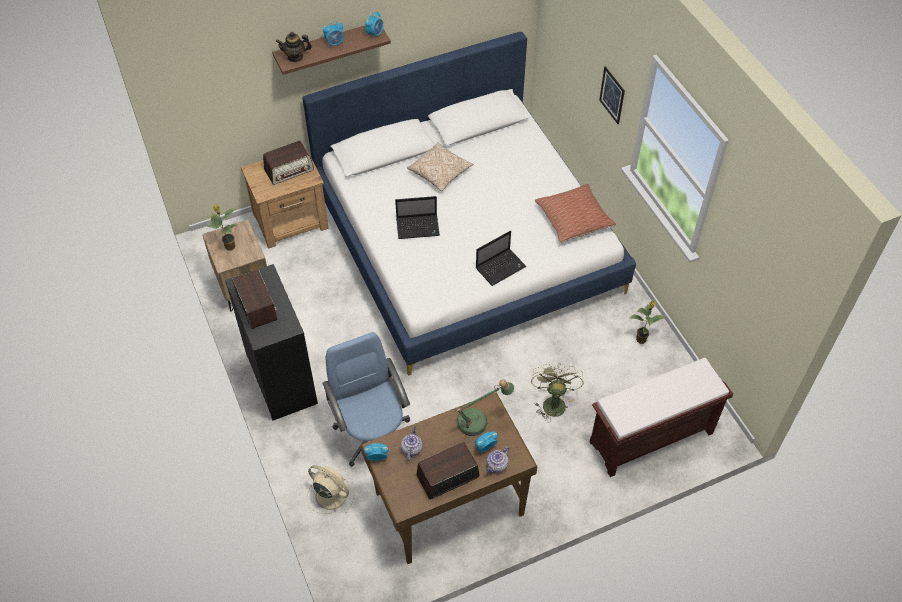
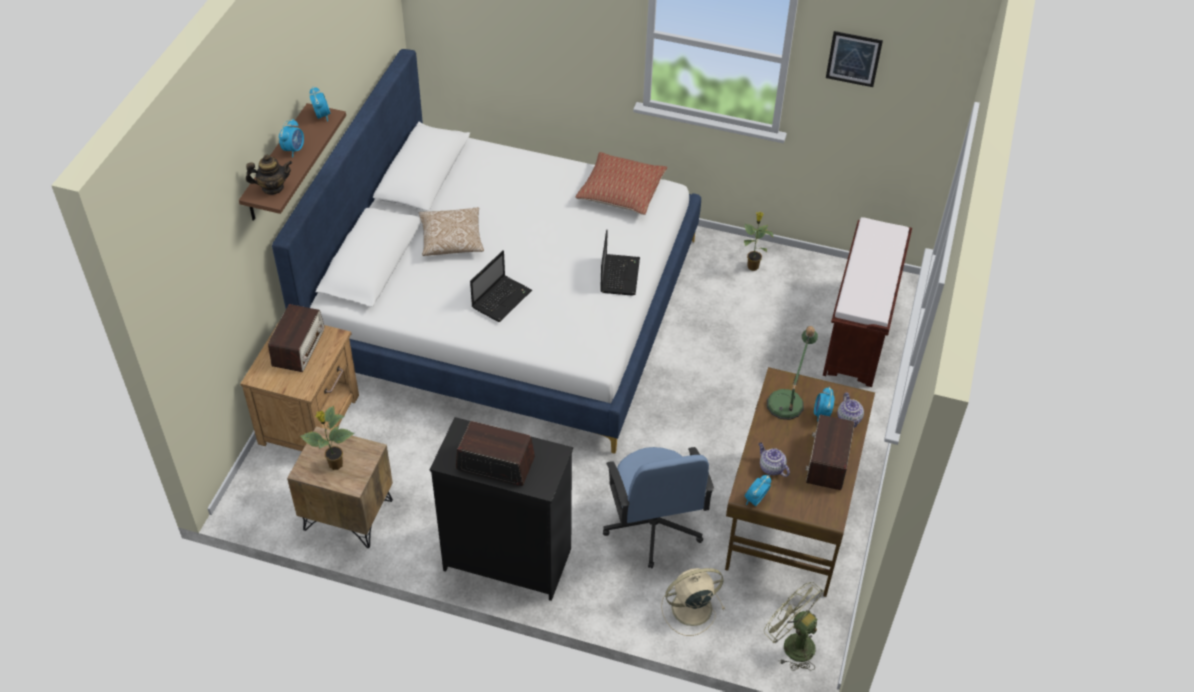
camera: 50 degrees left, 5 degrees down
(295, 57) = (272, 188): teapot -> teapot turned 135 degrees counterclockwise
(372, 433) = (653, 527): blue office chair -> blue office chair turned 120 degrees counterclockwise
(553, 402) = (756, 370): green fan -> green fan (792, 644)
(612, 95) = (585, 39): picture -> picture (853, 59)

